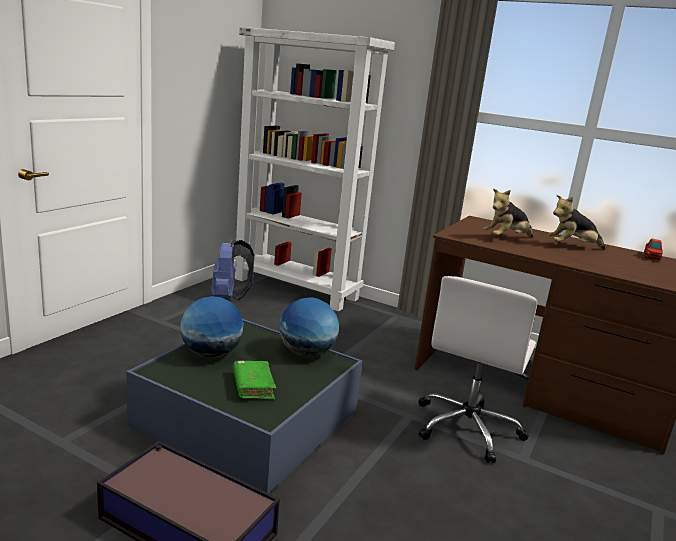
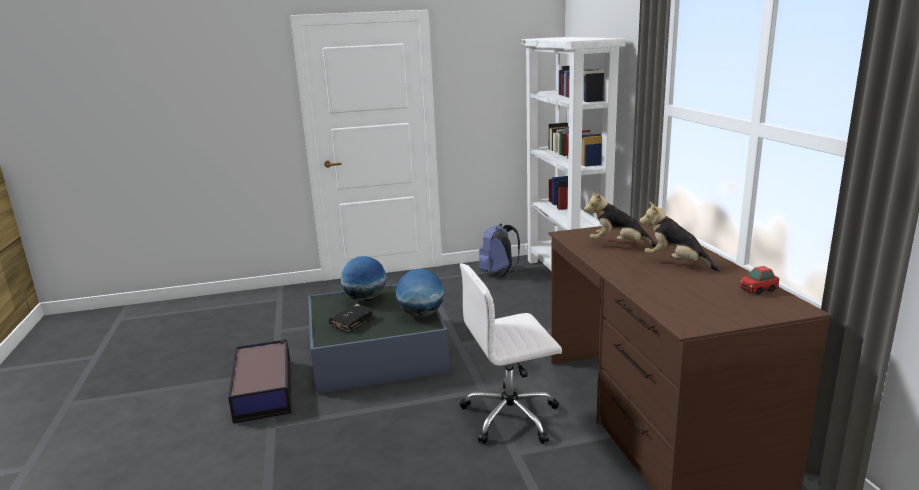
camera: 50 degrees right, 0 degrees up
(253, 386) = (352, 323): green book -> black book

